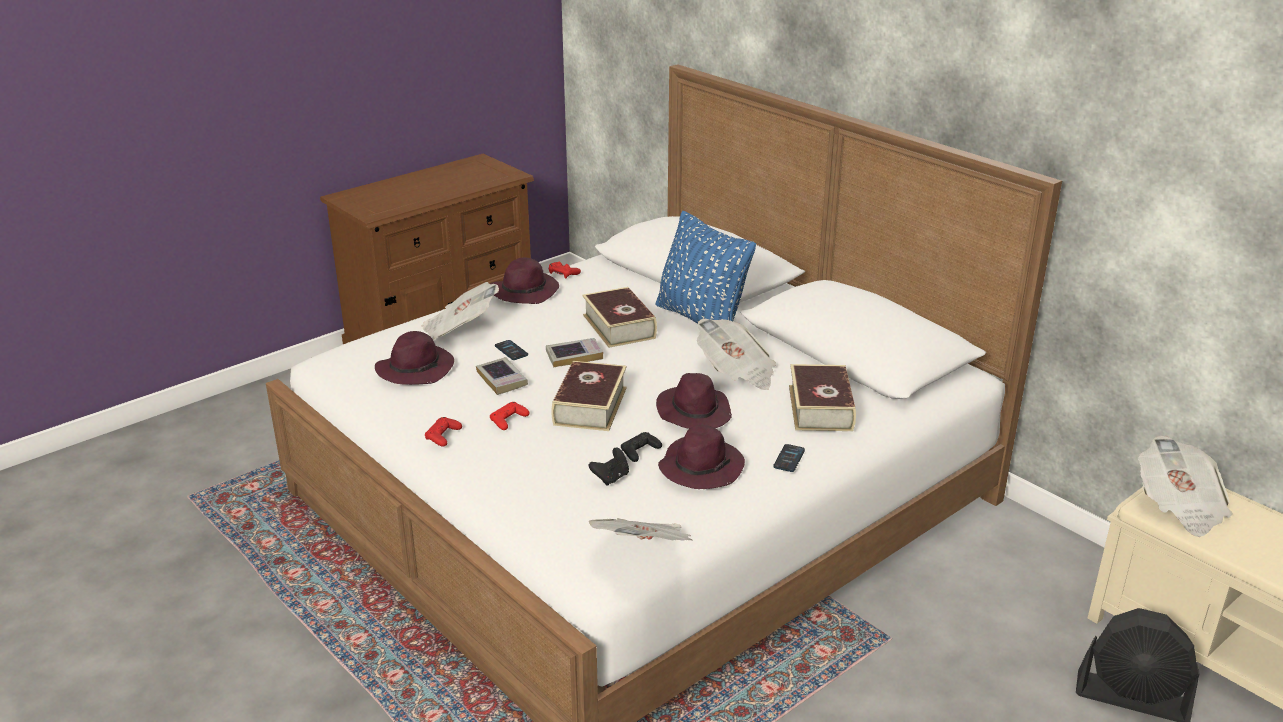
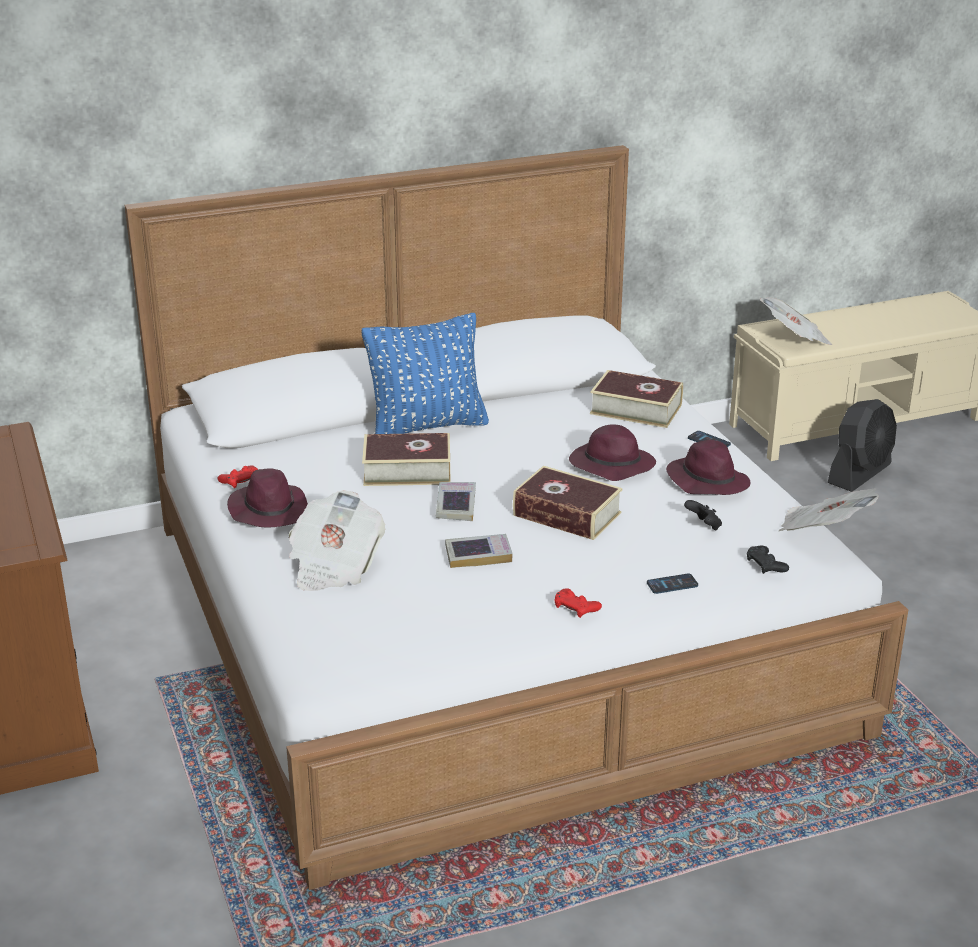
camera: 70 degrees left, 0 degrees up
(416, 369) = (414, 606): purple hat -> none
(508, 420) = (567, 563): red game controller -> none
(511, 351) = (415, 540): phone -> phone (672, 584)
(640, 451) = (665, 504): black game controller -> black game controller (766, 565)
(736, 373) = (550, 431): newspaper -> none

